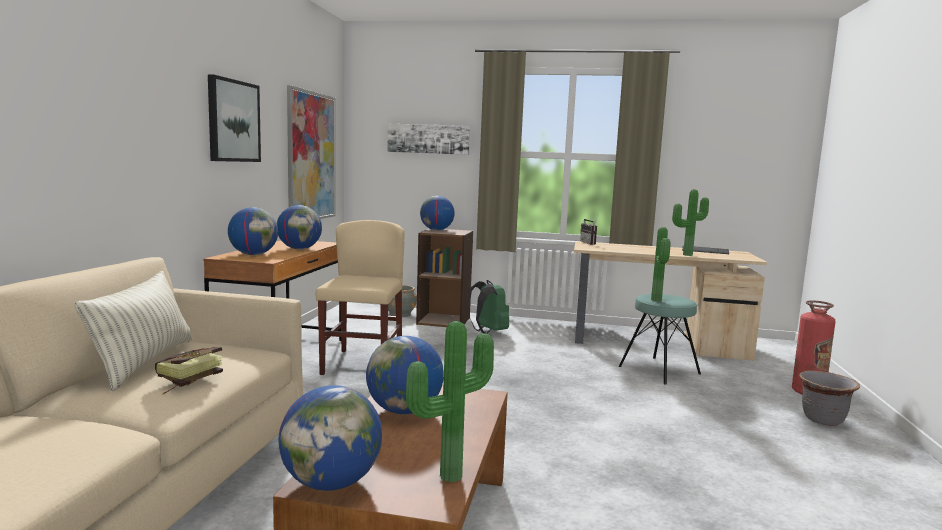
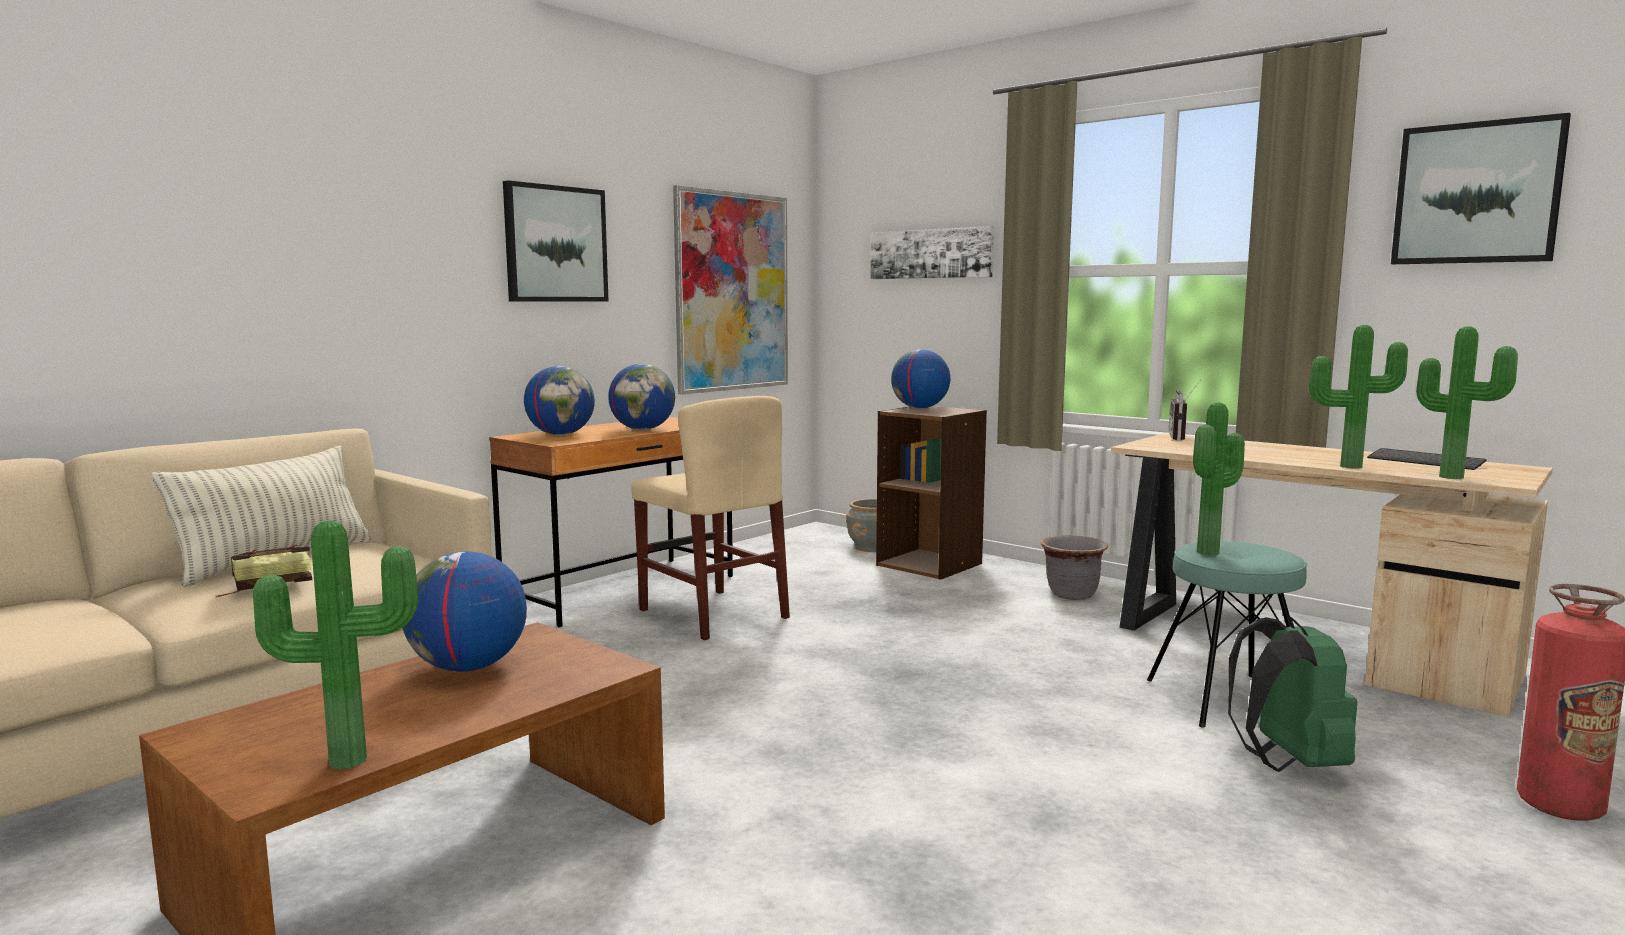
camera: 30 degrees right, 0 degrees up
(332, 483) = (215, 735): globe -> none
(362, 364) = (713, 613): beige chair -> beige chair turned 105 degrees clockwise
(488, 332) = (980, 590): green backpack -> green backpack (1288, 762)
(712, 130) = (1476, 193): none -> picture
(730, 258) = (1453, 477): none -> potted plant
(823, 420) = (1508, 871): grey planter -> grey planter (1072, 594)

